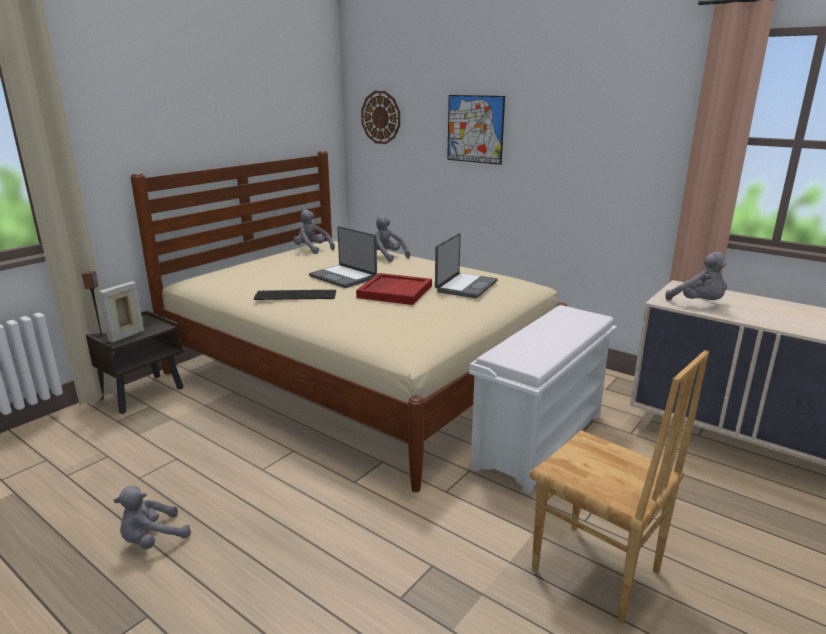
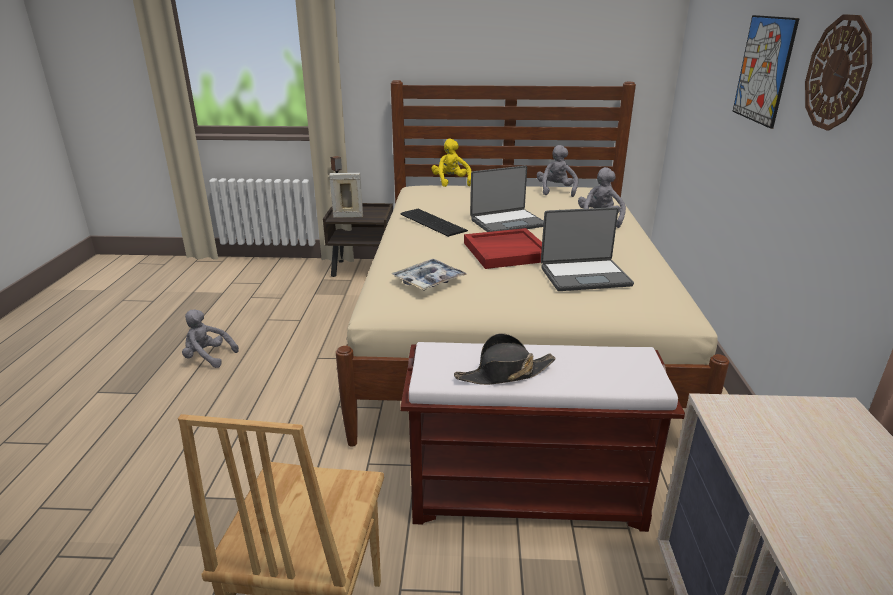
camera: 55 degrees right, 5 degrees up
(212, 268) = (451, 182): none -> yellow plush toy
(344, 277) = (507, 222): laptop -> laptop turned 120 degrees counterclockwise
(381, 117) = (702, 45): wall clock -> wall clock (838, 73)
(403, 325) = (429, 281): none -> tray
(540, 439) = (529, 495): white bench -> brown bench
(549, 345) = (504, 373): none -> black hat
(699, 303) = (775, 445): grey plush toy -> none

